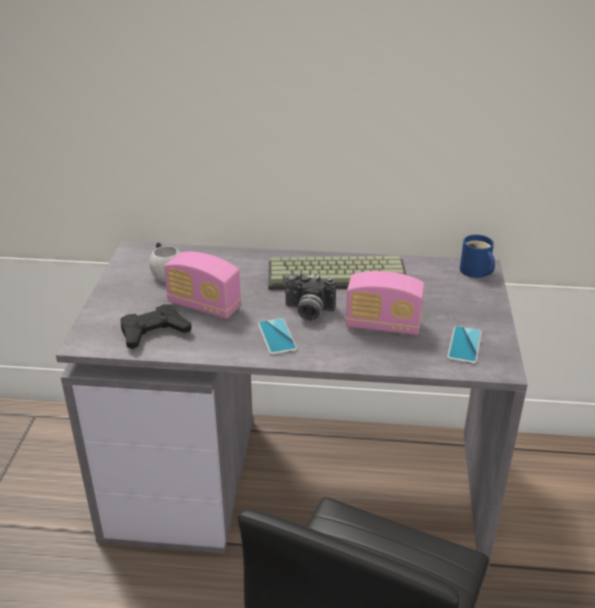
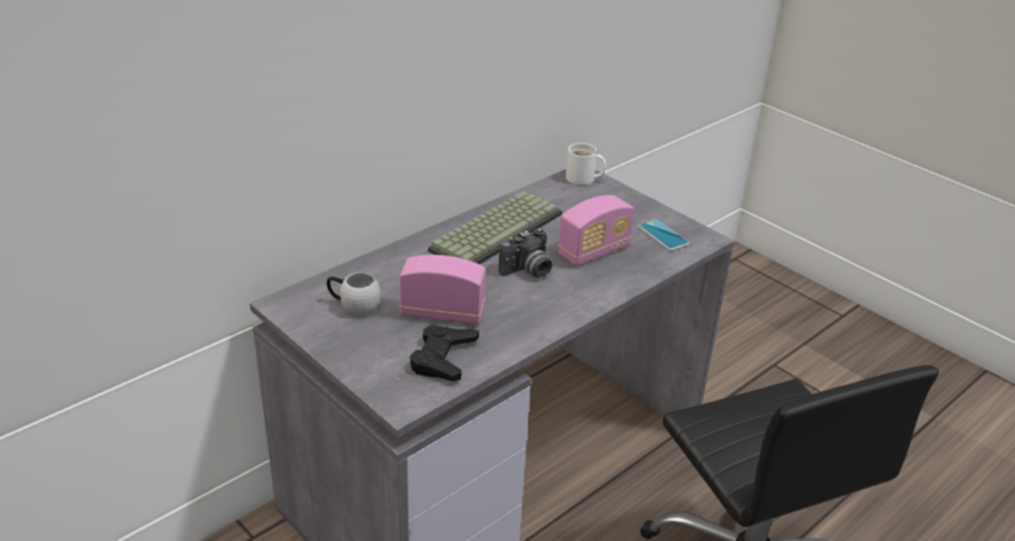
camera: 50 degrees left, 0 degrees up
(204, 306) = (442, 313): radio -> radio turned 150 degrees counterclockwise
(277, 337) = (541, 303): phone -> none
(475, 272) = (582, 179): blue mug -> white mug

